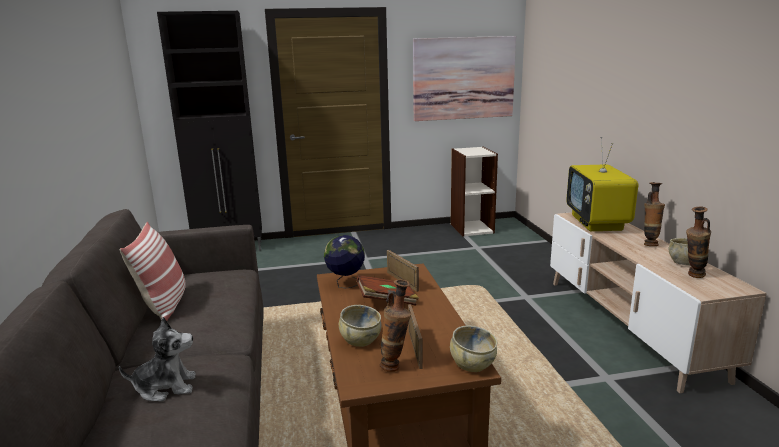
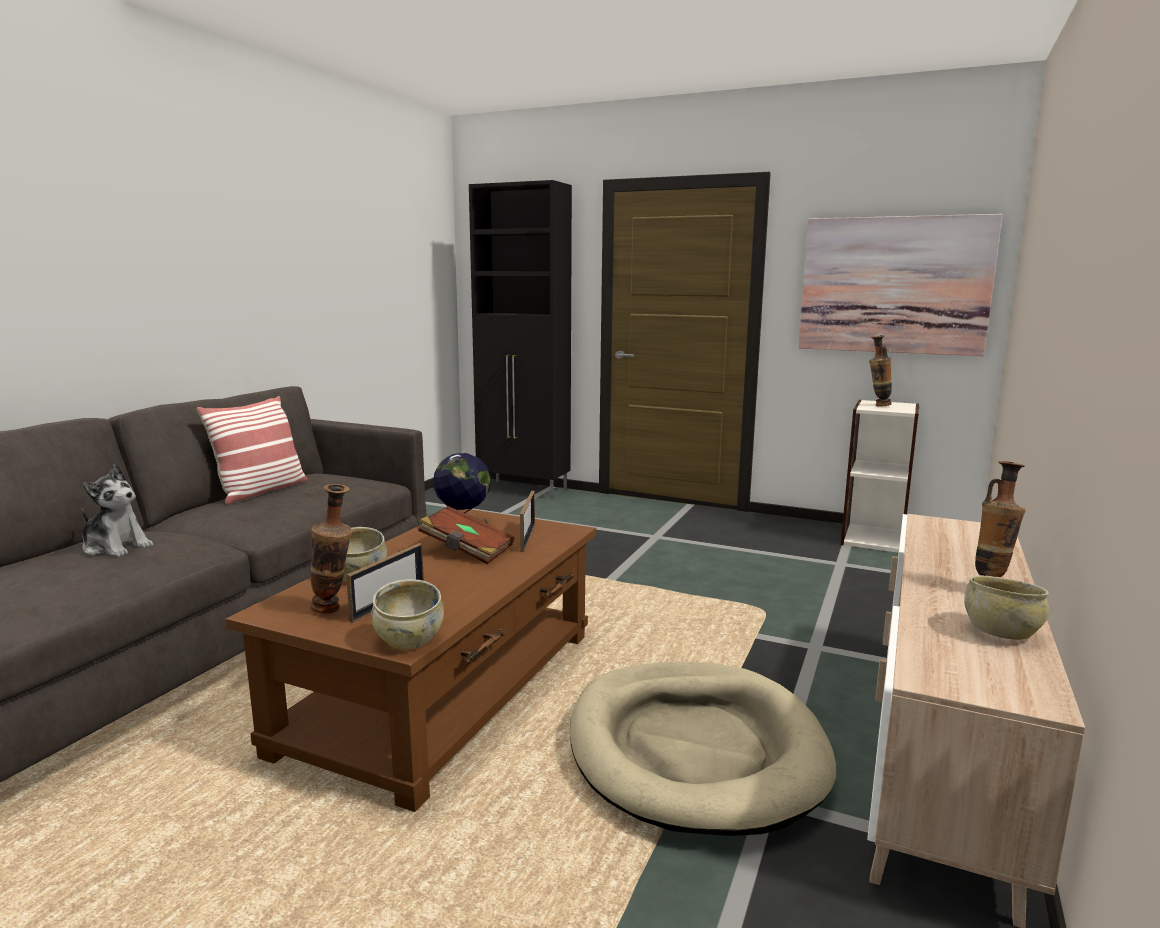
camera: 35 degrees right, 5 degrees down
(552, 370) = (695, 750): none -> beige dog bed
(597, 223) = (955, 540): television -> none
(692, 276) = (966, 652): vase -> vase (877, 405)

